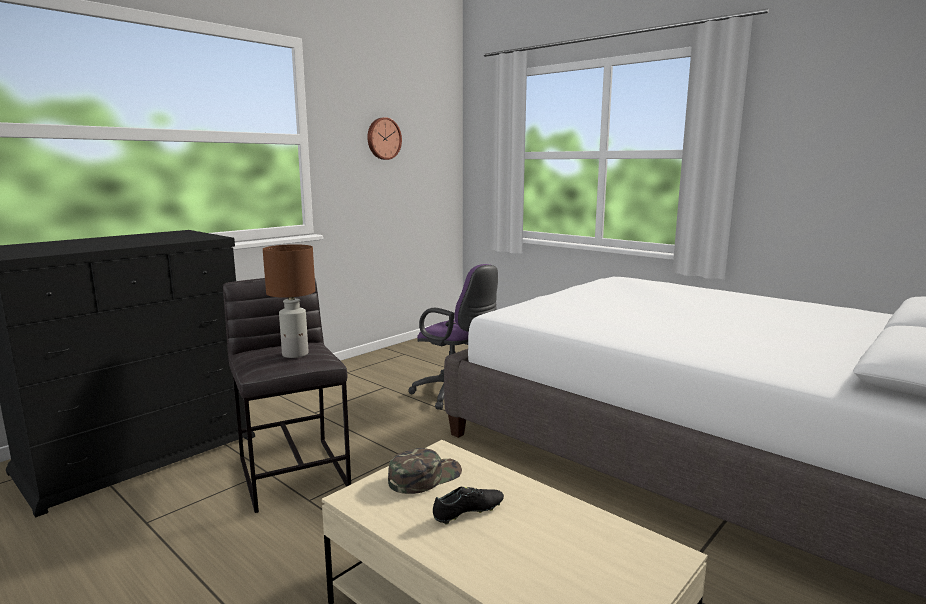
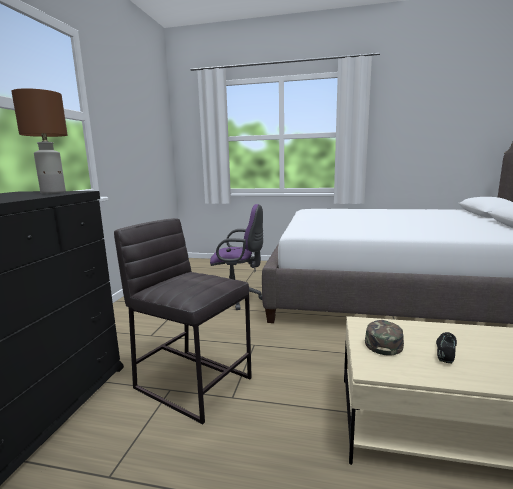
camera: 30 degrees left, 0 degrees up
(295, 354) = (203, 280): brown table lamp -> brown table lamp (53, 192)
(383, 138) = (133, 123): wall clock -> none

